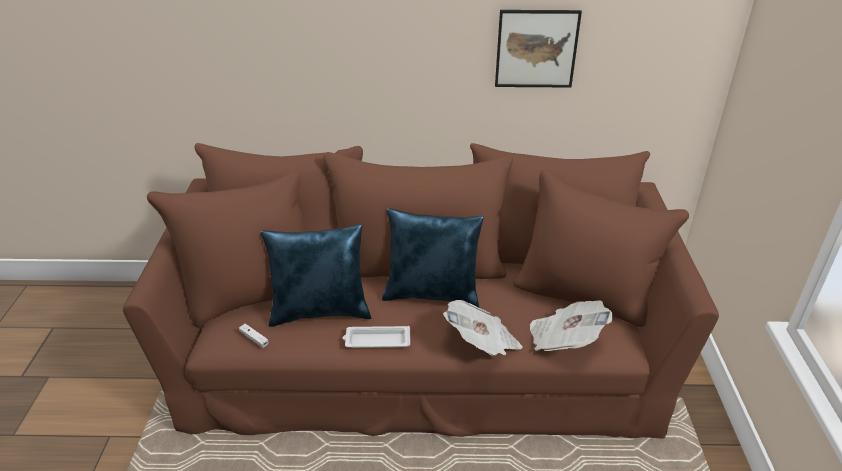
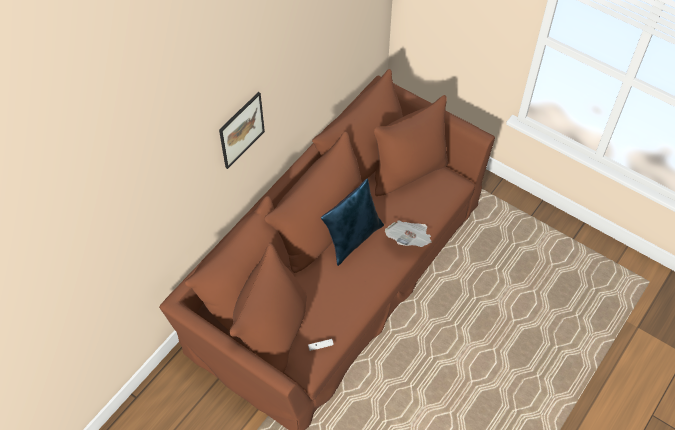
camera: 55 degrees left, 20 degrees up
(321, 311) = (323, 301): blue pillow -> none
(376, 341) = (369, 287): white tray -> none
(536, 49) = (313, 58): picture -> picture (241, 130)
(564, 340) = (434, 203): newspaper -> none

